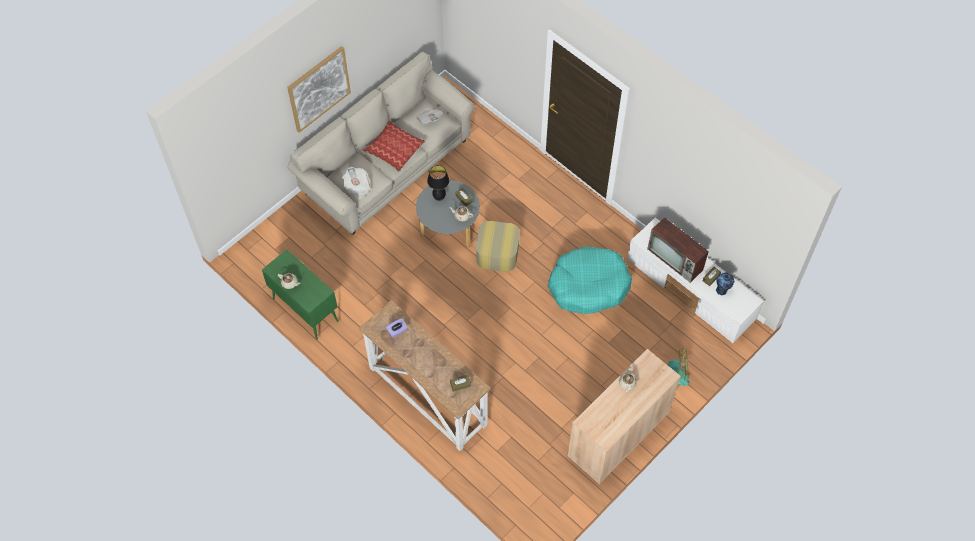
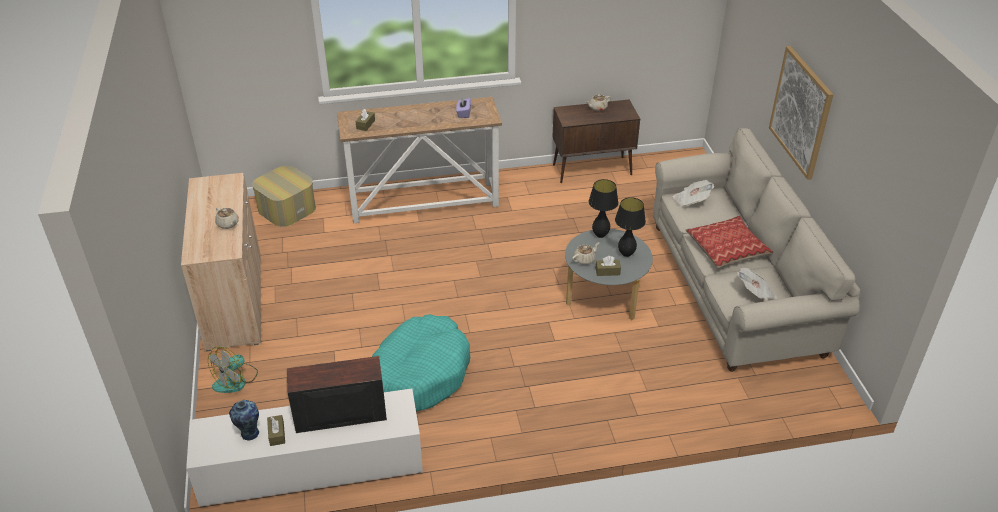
camera: 125 degrees right, 20 degrees down
(304, 309) = (593, 170): green cabinet -> brown cabinet
(430, 220) = (600, 235): none -> black table lamp
(497, 253) = (536, 321): ottoman -> ottoman (287, 208)

